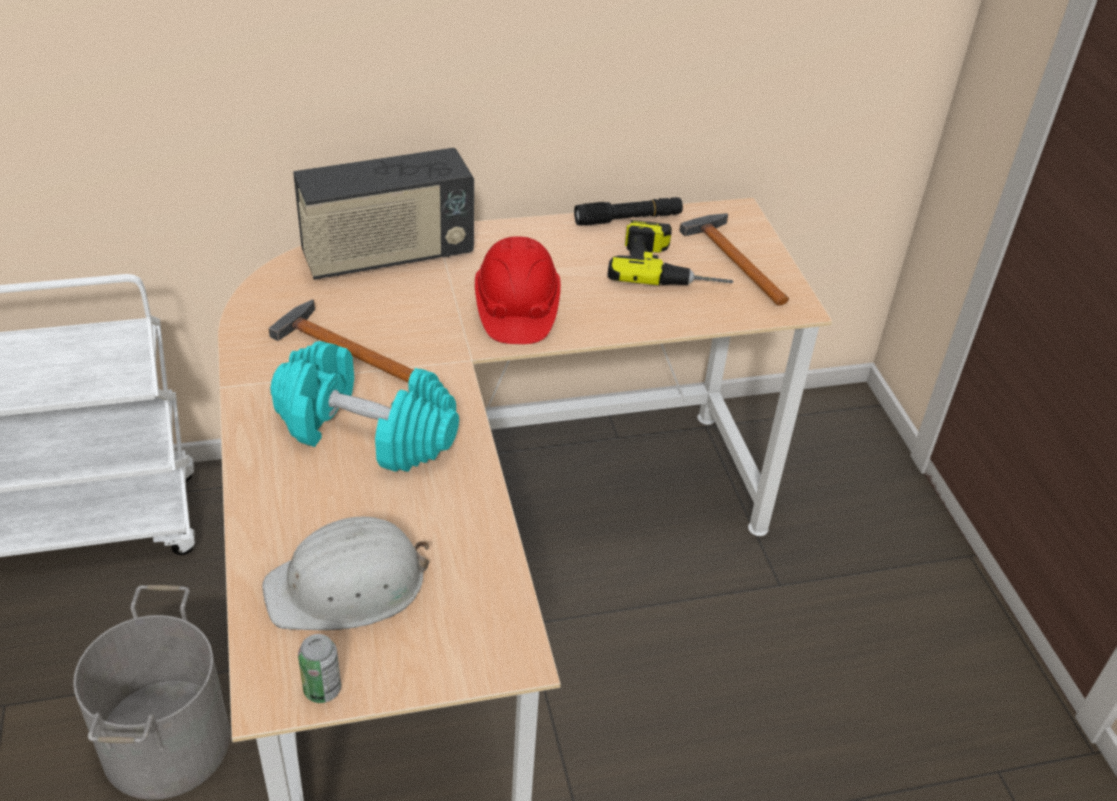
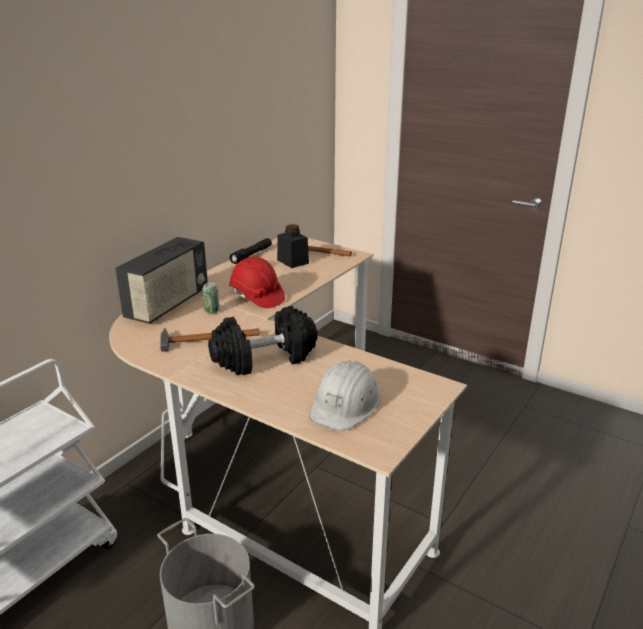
camera: 40 degrees left, 15 degrees down
(322, 689) = (394, 437): can -> can (212, 311)
(365, 433) = (264, 359): turquoise dumbbell -> black dumbbell
(670, 266) = (293, 261): power drill -> black jar

